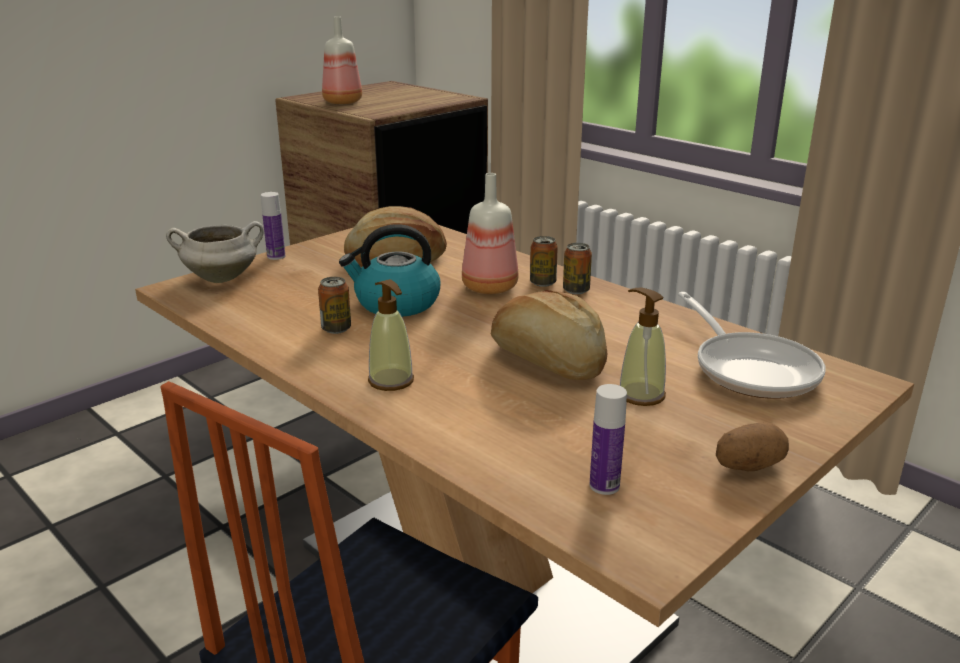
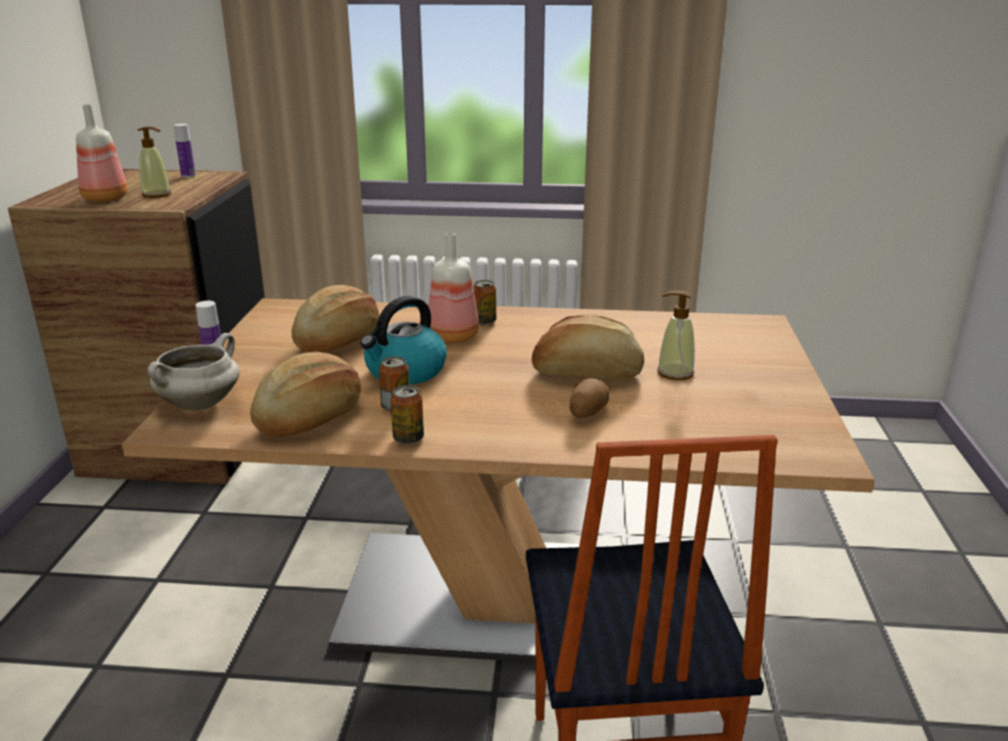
camera: 40 degrees left, 0 degrees up
(266, 314) = (311, 417): none -> bread
(391, 381) = (512, 426): soap dispenser -> soap dispenser (157, 195)
(576, 290) = (516, 320): can -> can (408, 438)
(604, 485) = (747, 432): bottle -> bottle (188, 176)
(748, 466) = (790, 390): potato -> potato (586, 413)
(750, 369) = (702, 335): frying pan -> none

